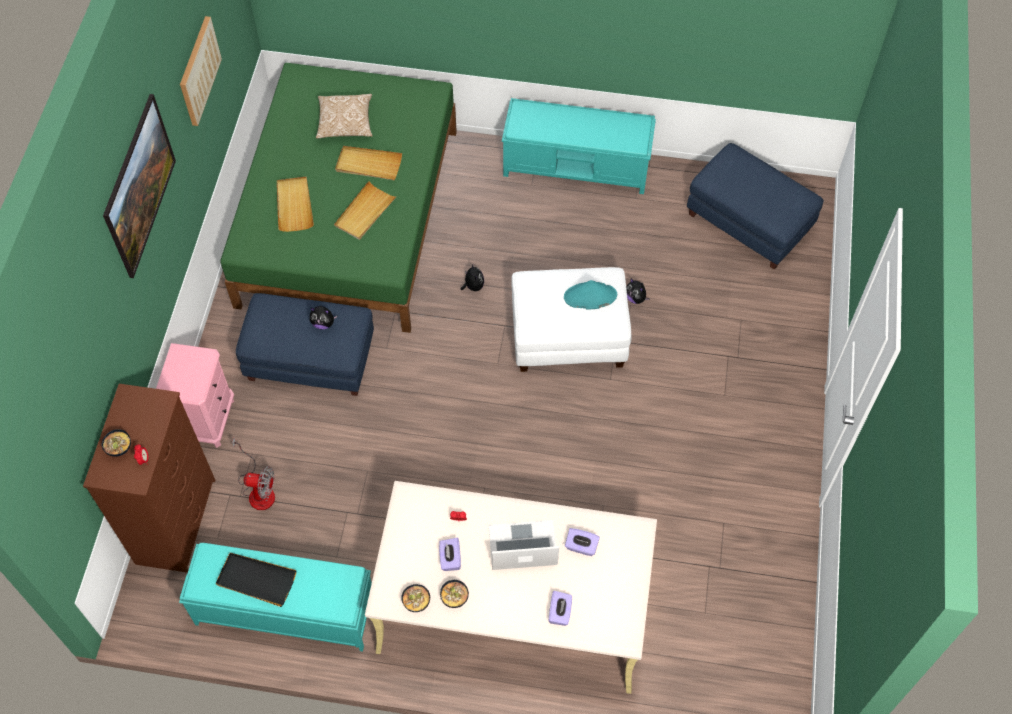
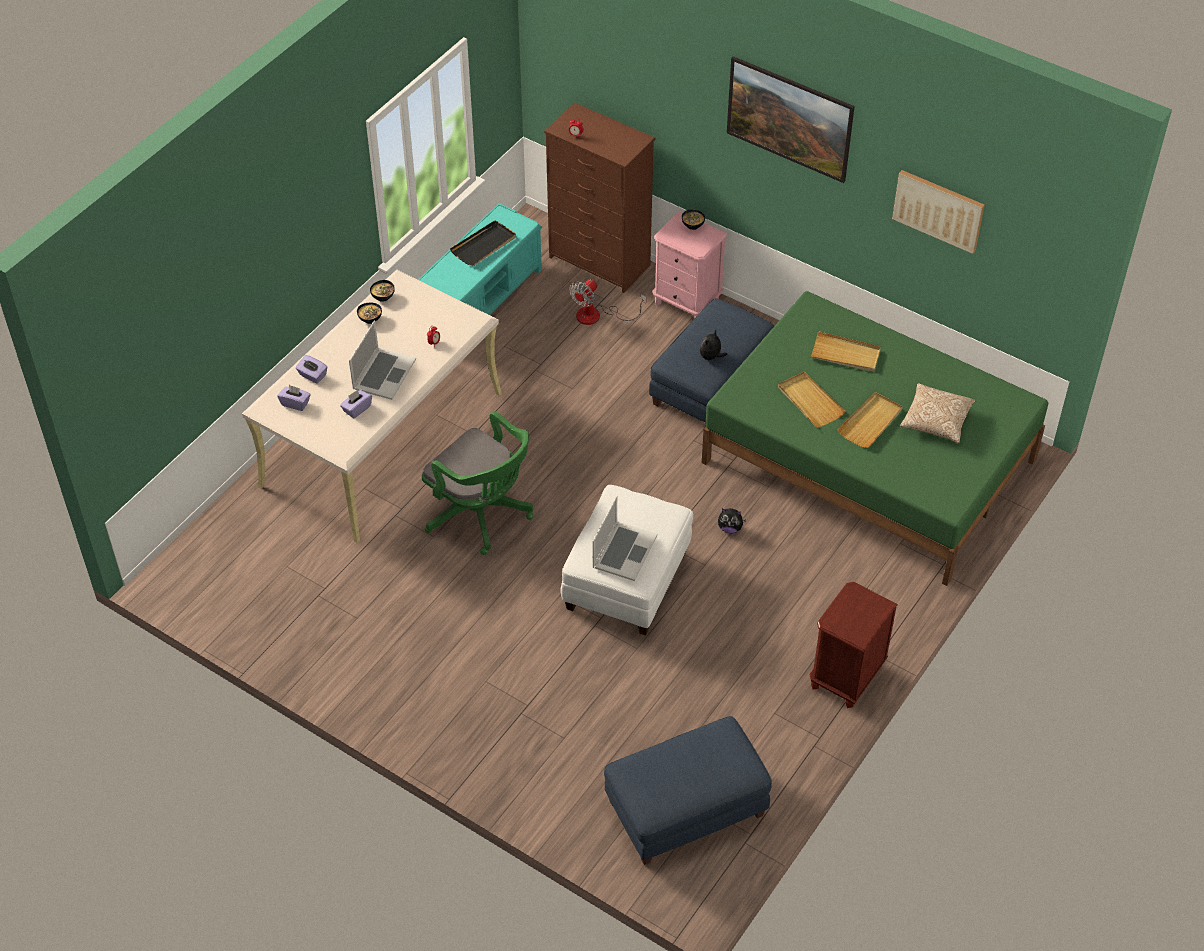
camera: 115 degrees right, 10 degrees down
(118, 448) = (594, 125): bowl -> bowl (693, 225)
(450, 559) = (404, 327): purple tissue box -> purple tissue box (295, 403)
(558, 477) = (482, 515): none -> green office chair
(577, 166) = (846, 677): turquoise bench -> brown nightstand
(590, 296) = (624, 551): turquoise hat -> laptop
(635, 298) = (642, 656): plush toy -> none

